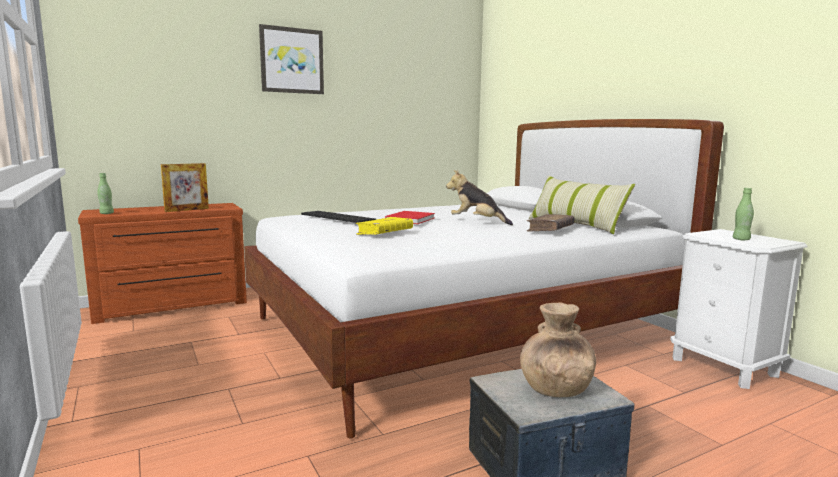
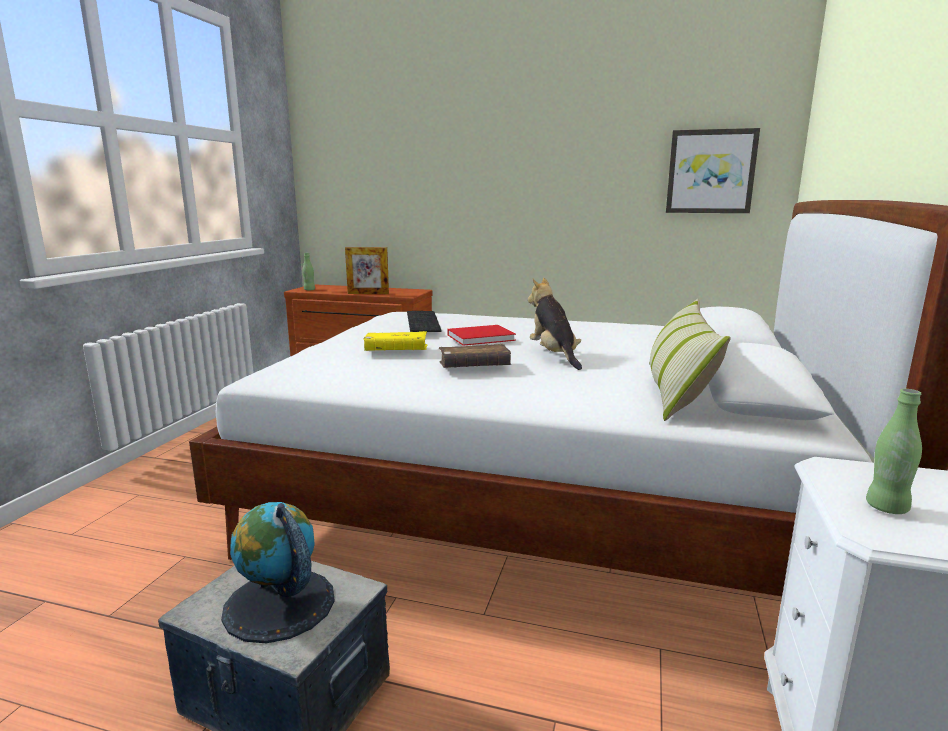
camera: 45 degrees right, 5 degrees up
(292, 60) = (503, 127): picture -> picture (710, 172)
(550, 230) = (592, 389): brown book -> brown book (474, 366)
(555, 389) = (279, 604): brown vase -> globe

